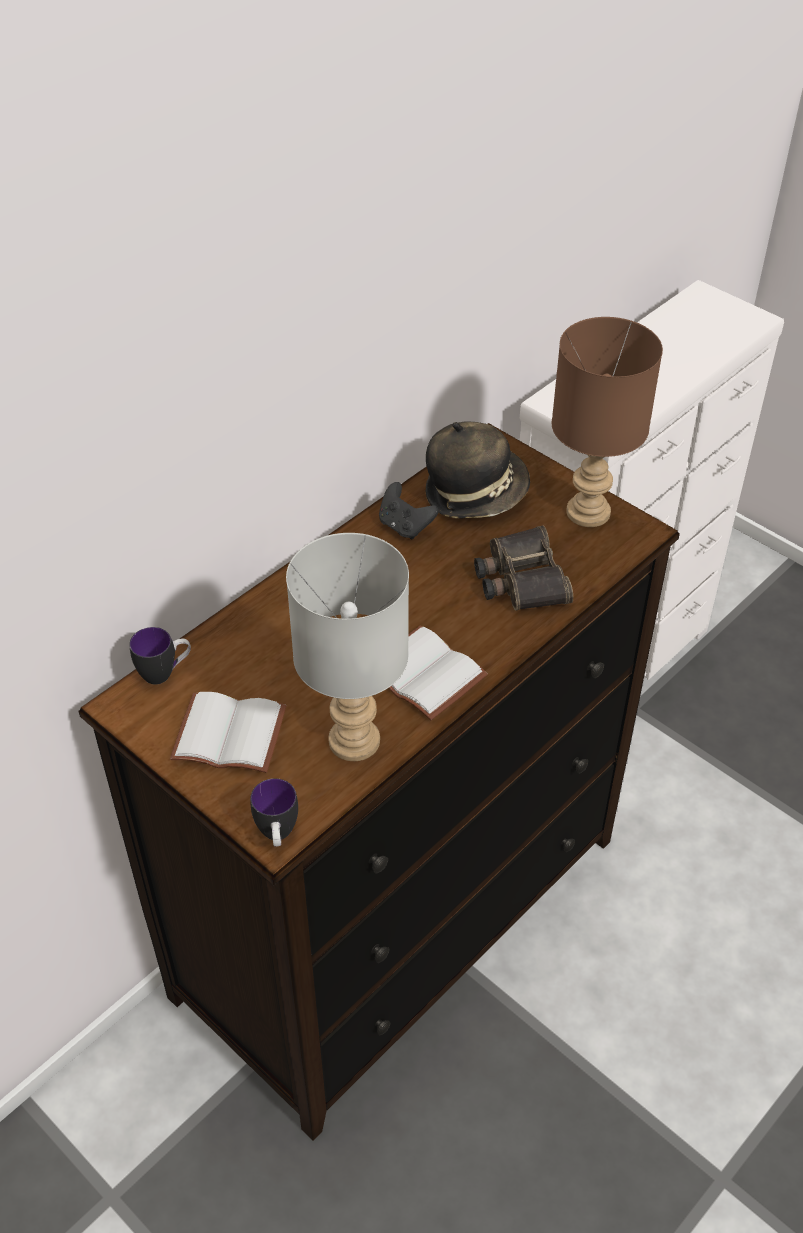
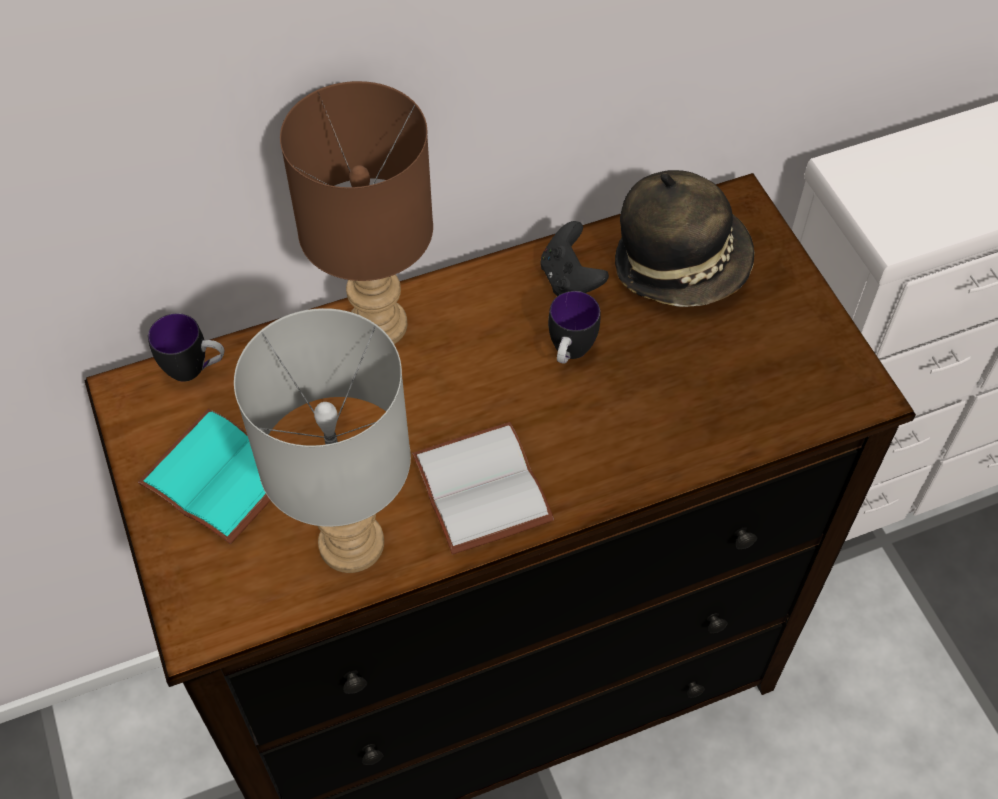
camera: 25 degrees right, 10 degrees up
(232, 732) = (224, 475): white book -> turquoise book
(277, 836) = (198, 630): mug -> mug (569, 354)
(520, 579) = (670, 403): binoculars -> none
(586, 513) = (806, 343): brown table lamp -> brown table lamp (375, 325)

